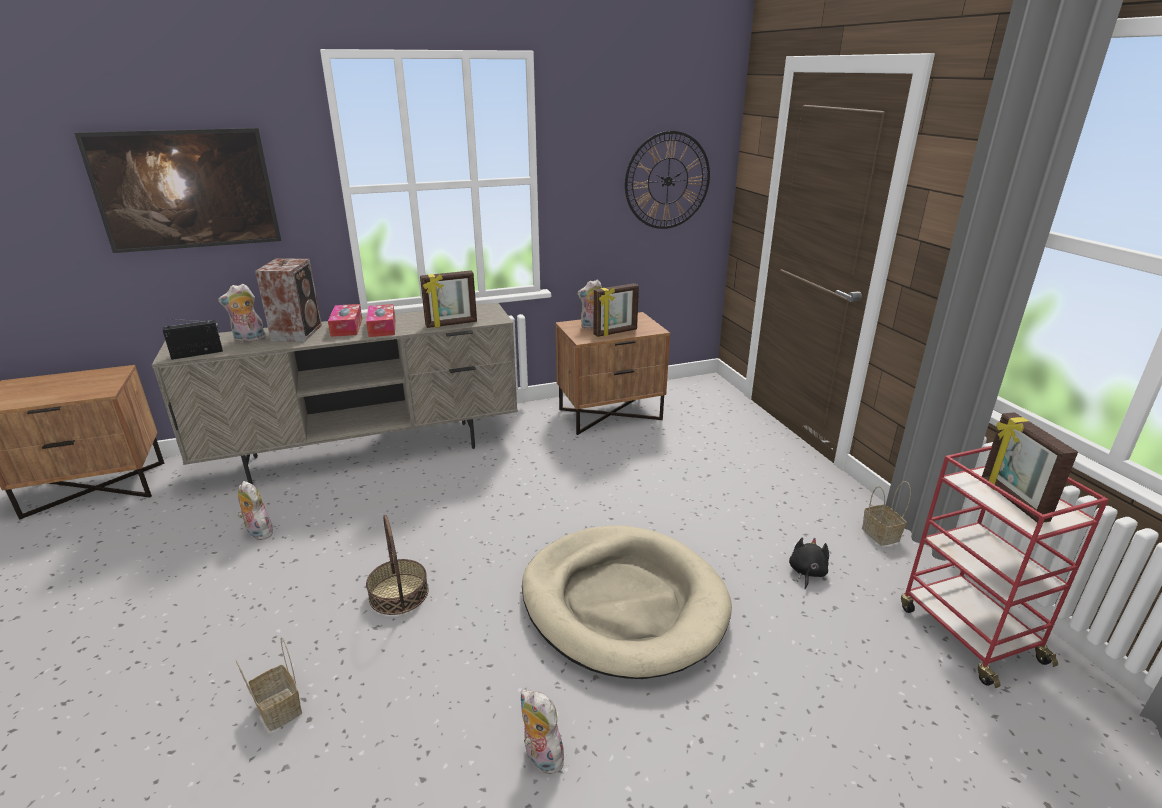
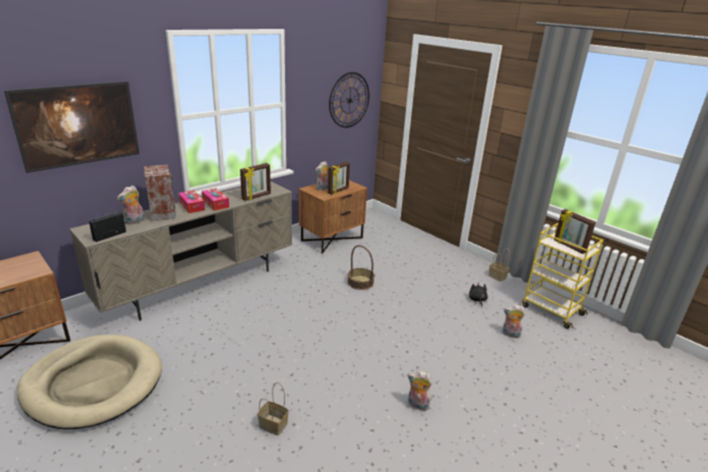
camera: 25 degrees left, 0 degrees up
(257, 532) = (172, 344): plush toy -> plush toy (510, 334)
(399, 594) = (290, 356): basket -> basket (360, 282)
(623, 603) = (407, 332): beige dog bed -> beige dog bed (93, 383)
(968, 632) = (551, 310): red cart -> yellow cart

